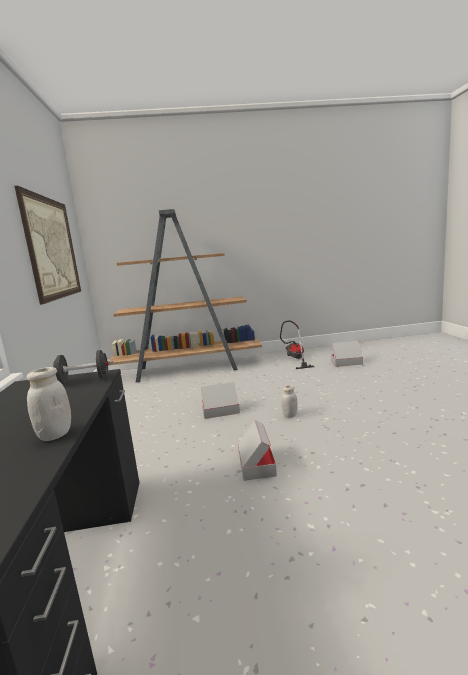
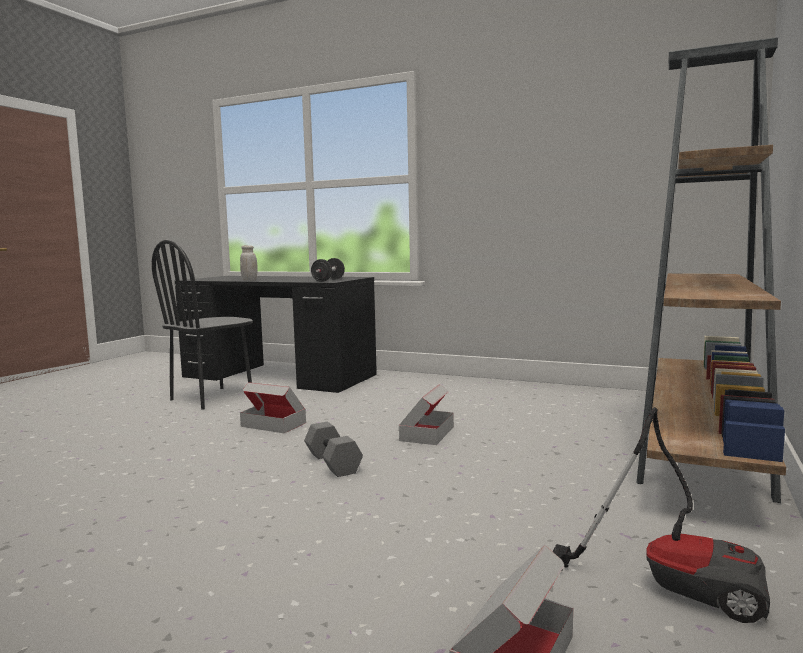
camera: 120 degrees right, 5 degrees down
(52, 248) = (586, 159): picture -> none
(211, 571) = (212, 398): none -> black chair
(290, 415) = (331, 463): white jar -> grey dumbbell

